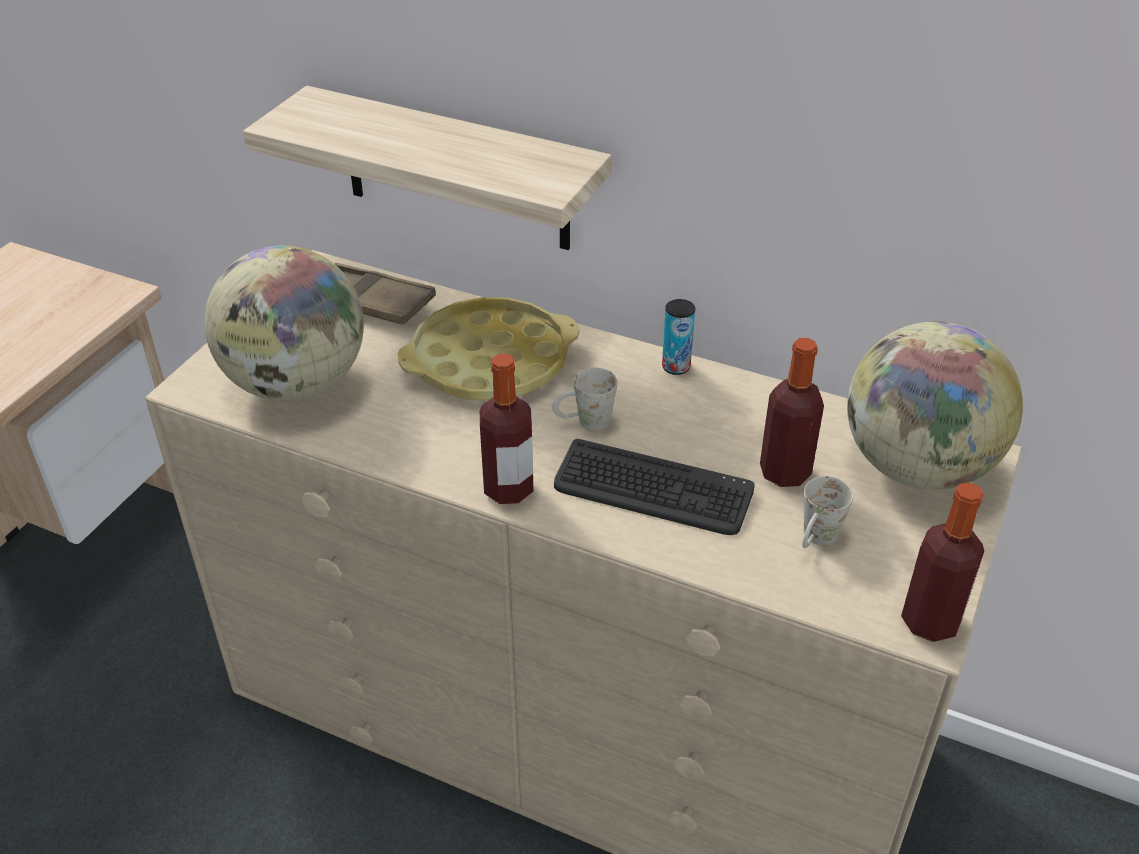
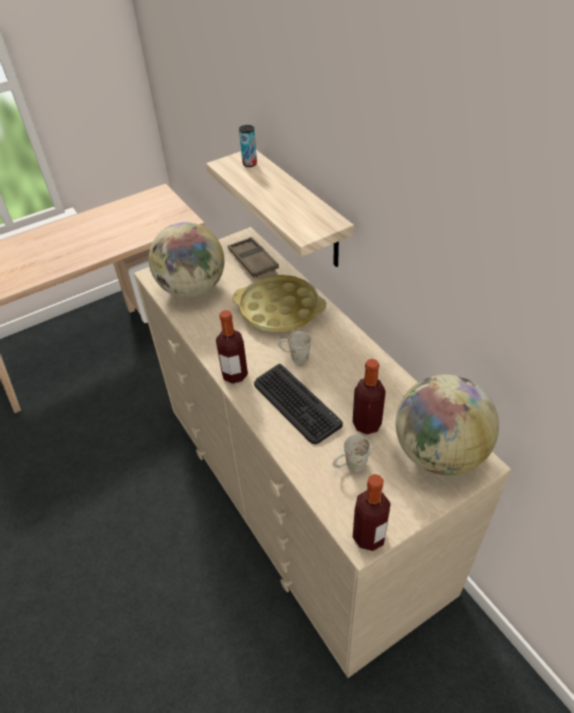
camera: 35 degrees right, 5 degrees up
(676, 367) = (362, 346): can -> can (249, 164)

